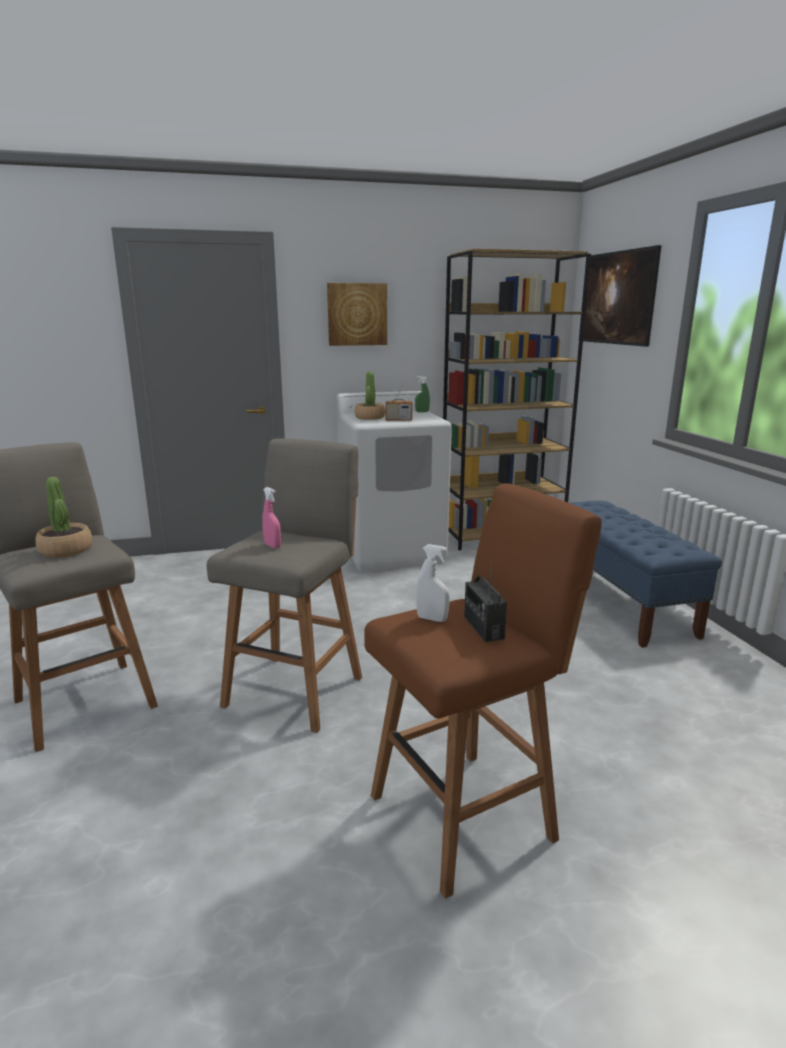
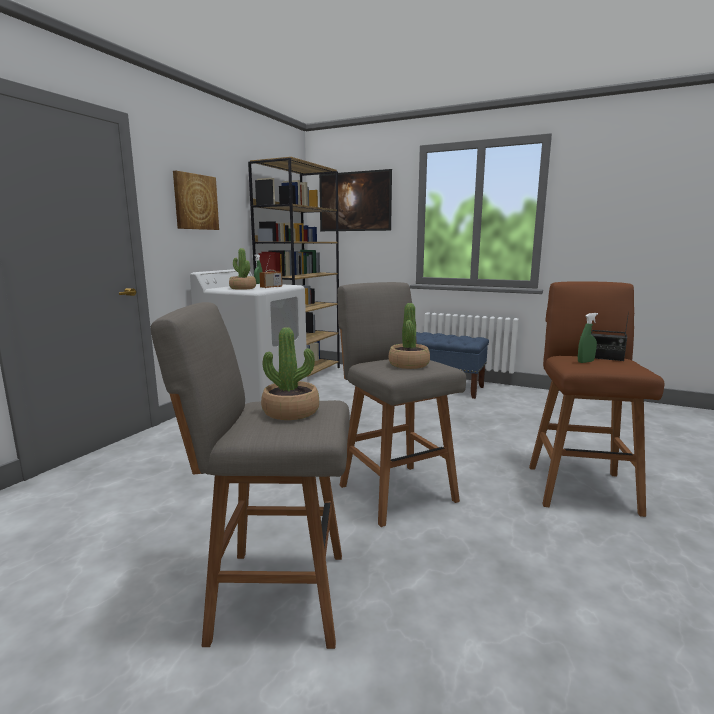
camera: 50 degrees left, 5 degrees down
(272, 546) = (409, 364): pink spray bottle -> potted plant
(432, 619) = (585, 362): white spray bottle -> green spray bottle

